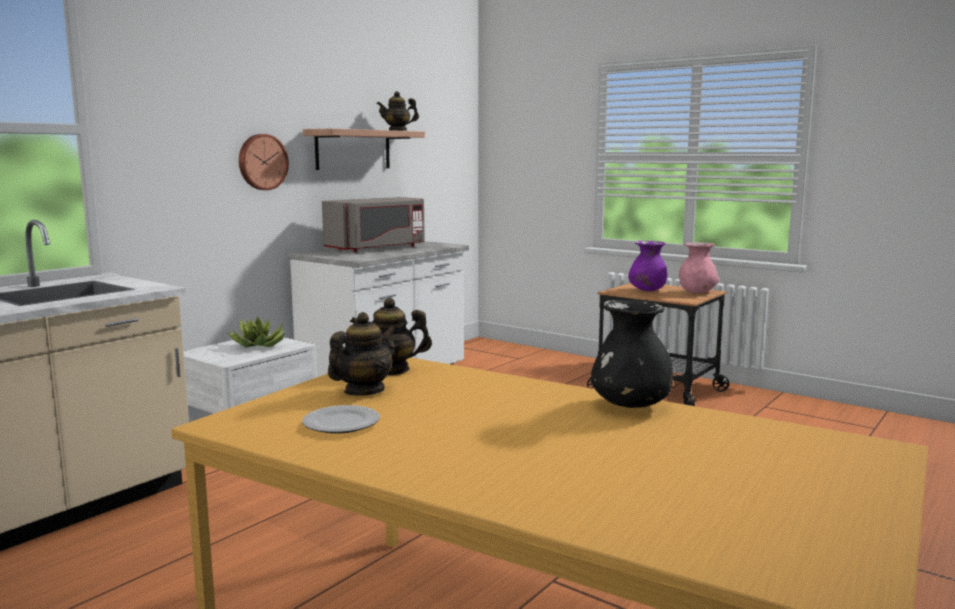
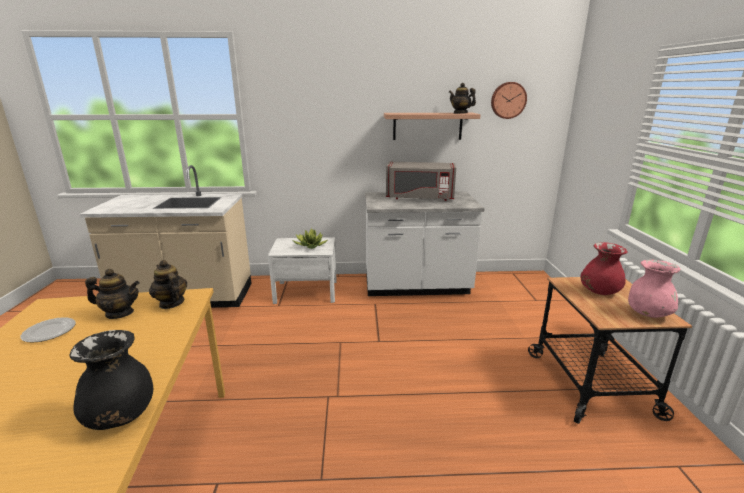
camera: 50 degrees right, 10 degrees up
(262, 162) = (350, 134): wall clock -> wall clock (508, 100)
(647, 290) = (599, 292): purple vase -> red vase

